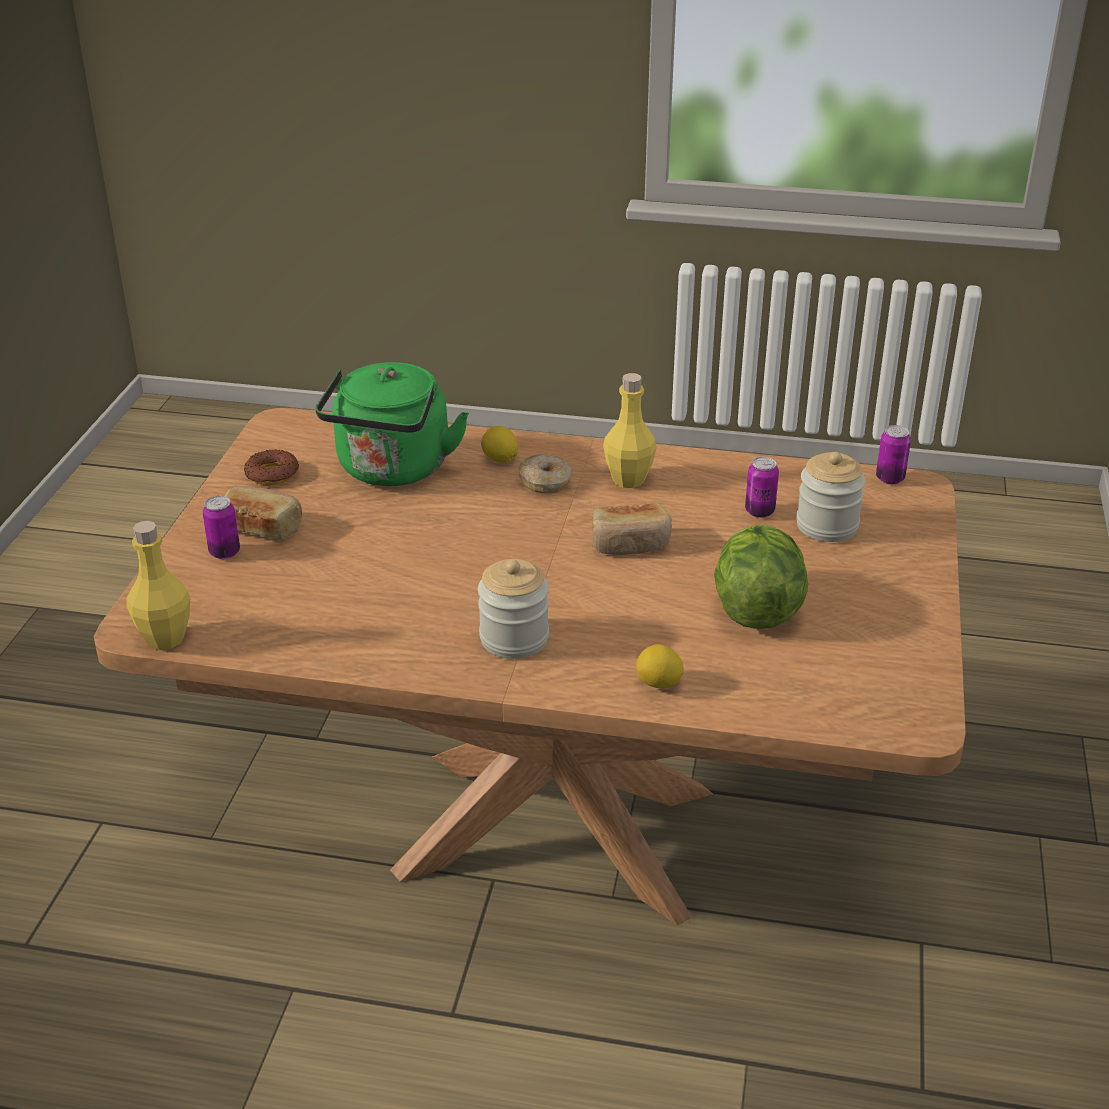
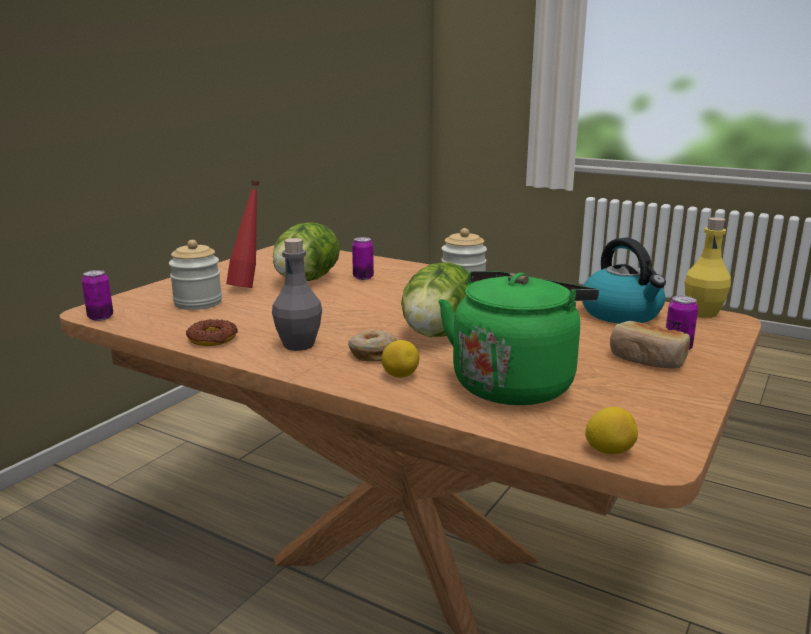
camera: 160 degrees left, 15 degrees down
(271, 474) = (649, 400): donut -> donut (212, 339)
(277, 613) = (622, 314): none -> kettle
(495, 524) = (438, 334): none -> lettuce
(628, 479) = (299, 345): yellow bottle -> grey bottle
(630, 544) = (346, 312): bread -> none
(659, 684) = (394, 267): lemon -> lemon (609, 451)
(759, 511) = (229, 315): can -> can (363, 277)
(816, 576) = (248, 286): none -> red bottle

